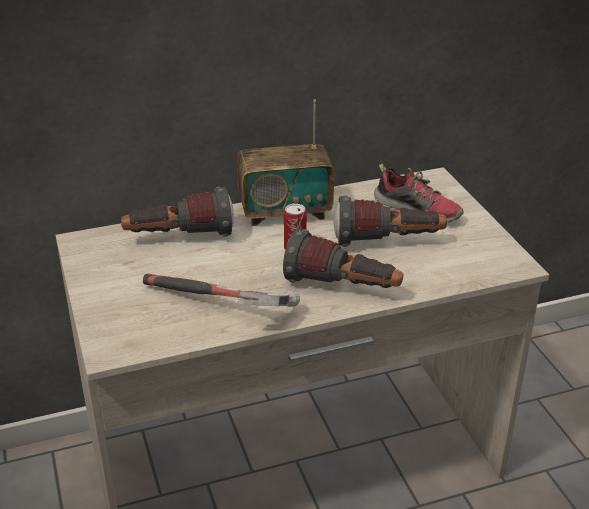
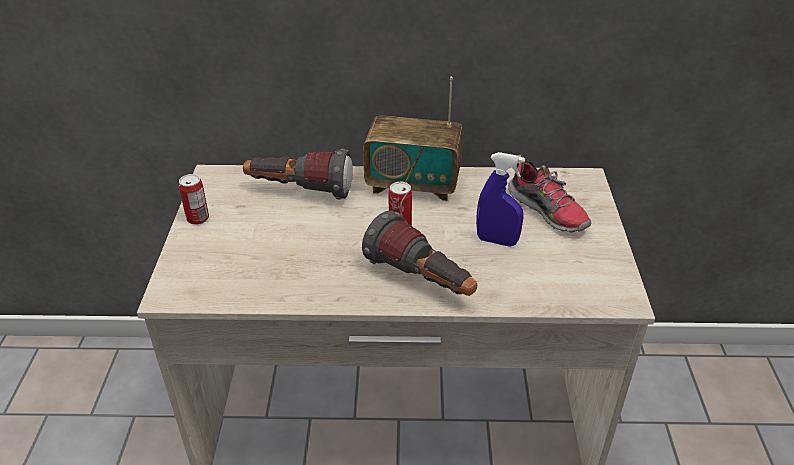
camera: 20 degrees right, 5 degrees up
(92, 281) = (198, 218): none -> can
(220, 308) = (293, 273): hammer -> none
(388, 243) = (497, 241): flashlight -> blue spray bottle

